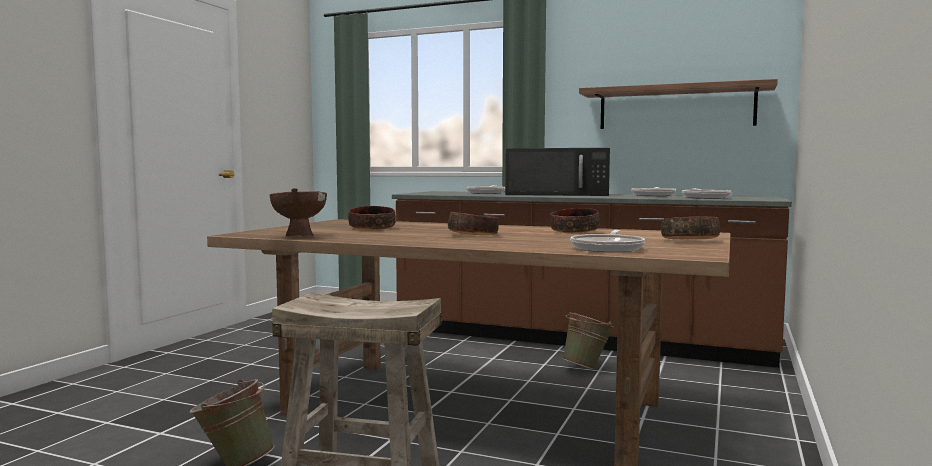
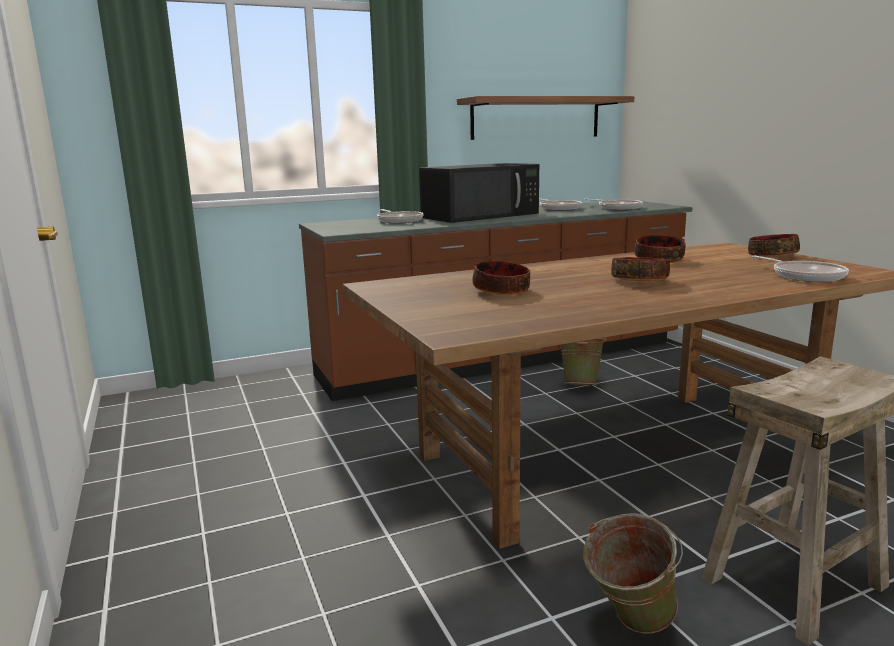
camera: 45 degrees left, 10 degrees up
(299, 236) = (533, 321): brown bowl -> none

